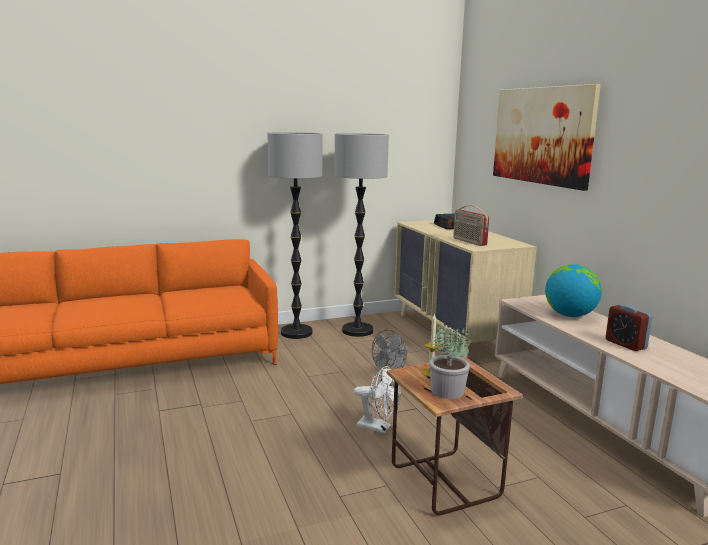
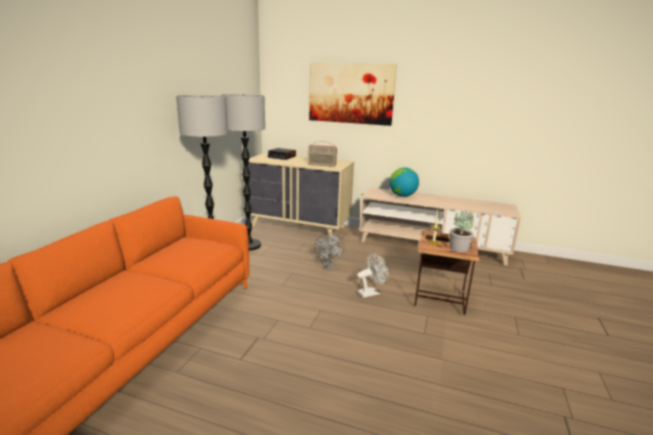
camera: 50 degrees left, 5 degrees up
(625, 344) = (447, 202): alarm clock -> none

